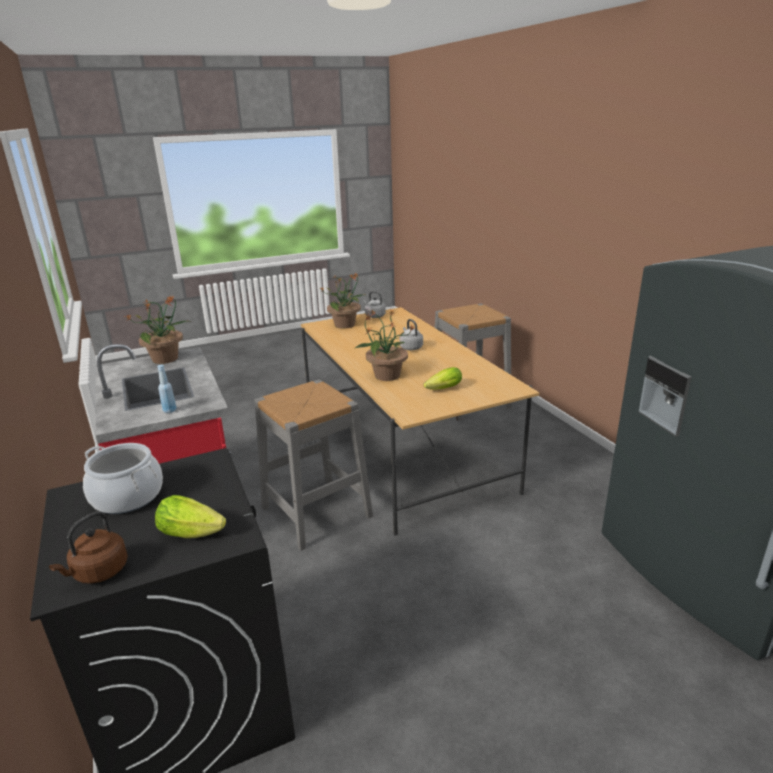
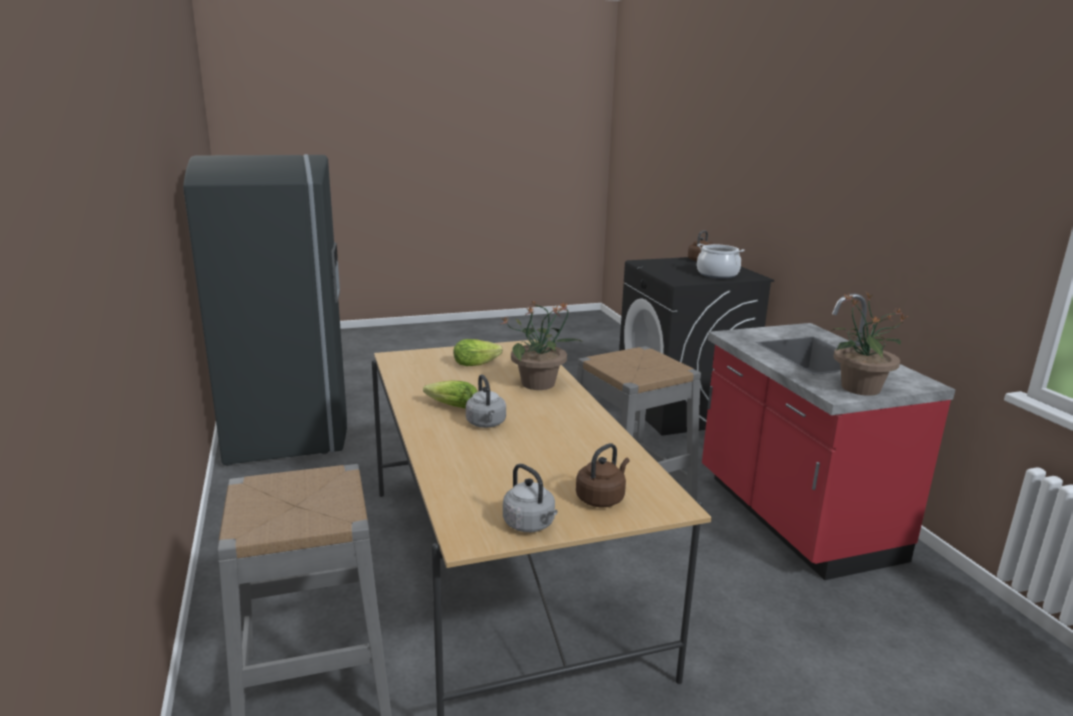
camera: 175 degrees left, 5 degrees down
(169, 410) = (765, 333): blue bottle -> none
(194, 532) = (665, 264): lettuce -> lettuce (450, 406)
(345, 325) = (602, 498): potted plant -> brown kettle

